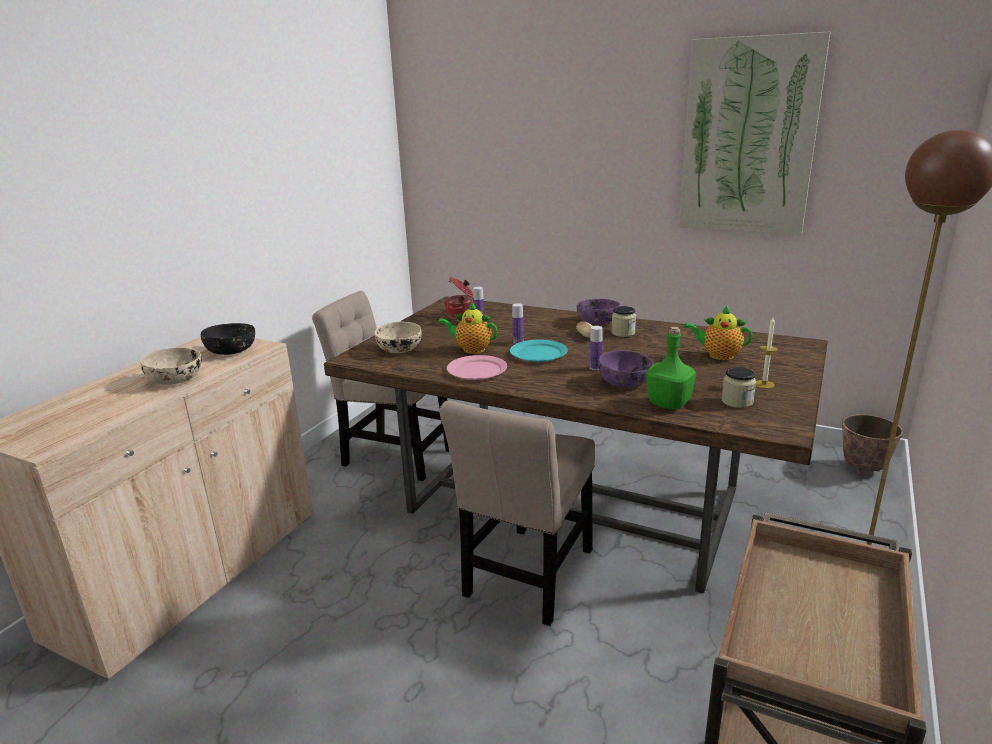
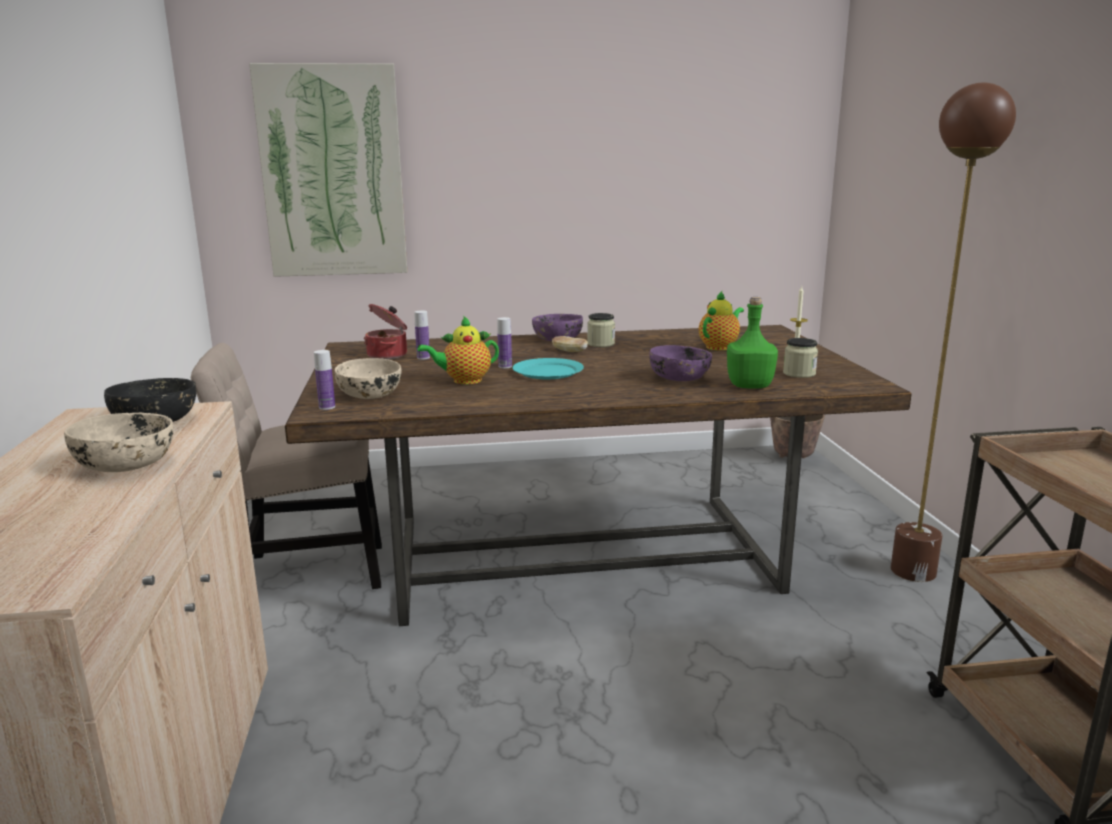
camera: 35 degrees left, 5 degrees down
(477, 370) = (509, 396): pink plate -> none
(527, 577) = (618, 640): beige chair -> none
(595, 368) = (629, 373): bottle -> bottle (327, 407)
(718, 355) = (720, 347): teapot -> teapot turned 150 degrees clockwise
(748, 137) = (648, 134): picture -> picture (332, 172)

